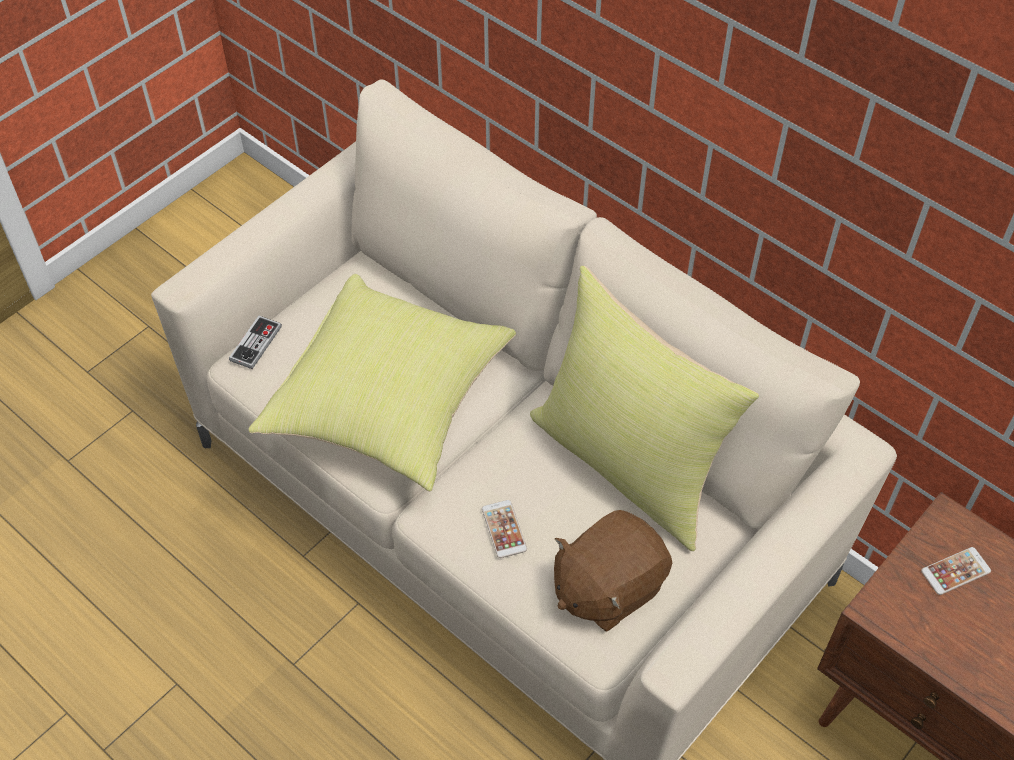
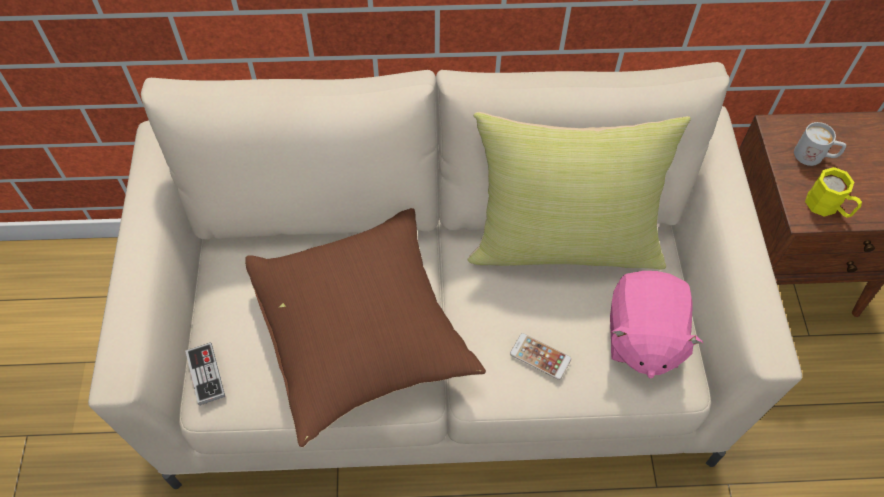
camera: 45 degrees left, 5 degrees up
(390, 405) = (364, 336): yellow pillow -> brown pillow
(607, 587) = (642, 337): brown plush toy -> pink plush toy
(908, 621) = (828, 207): none -> yellow mug
(955, 571) = (814, 156): phone -> white mug

